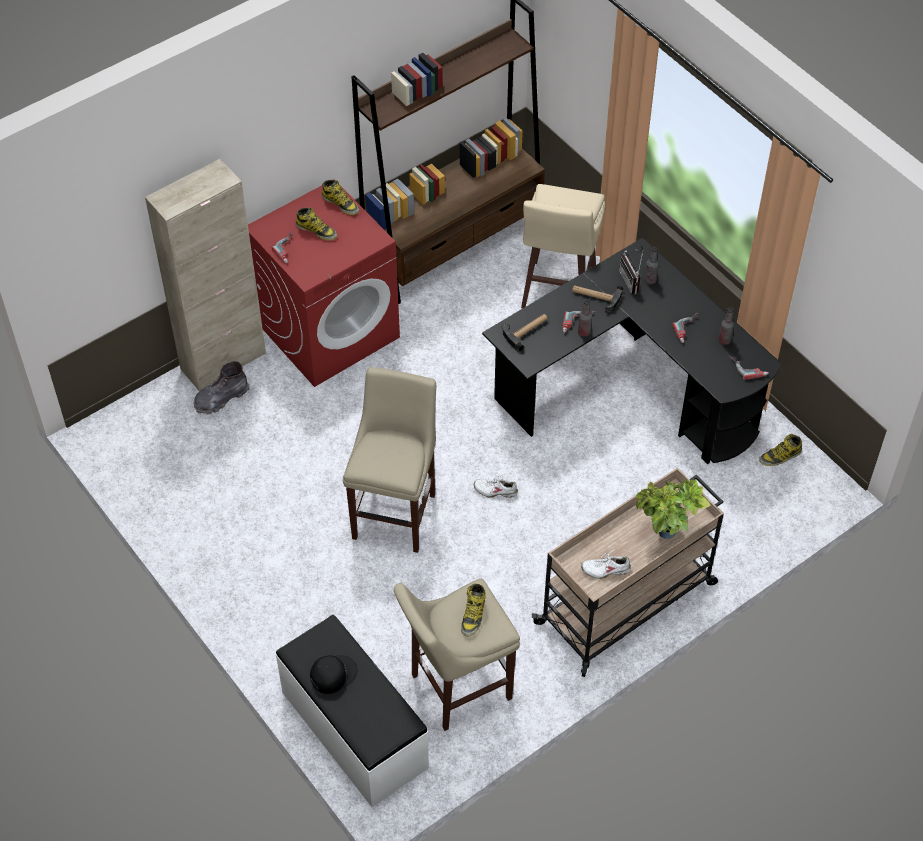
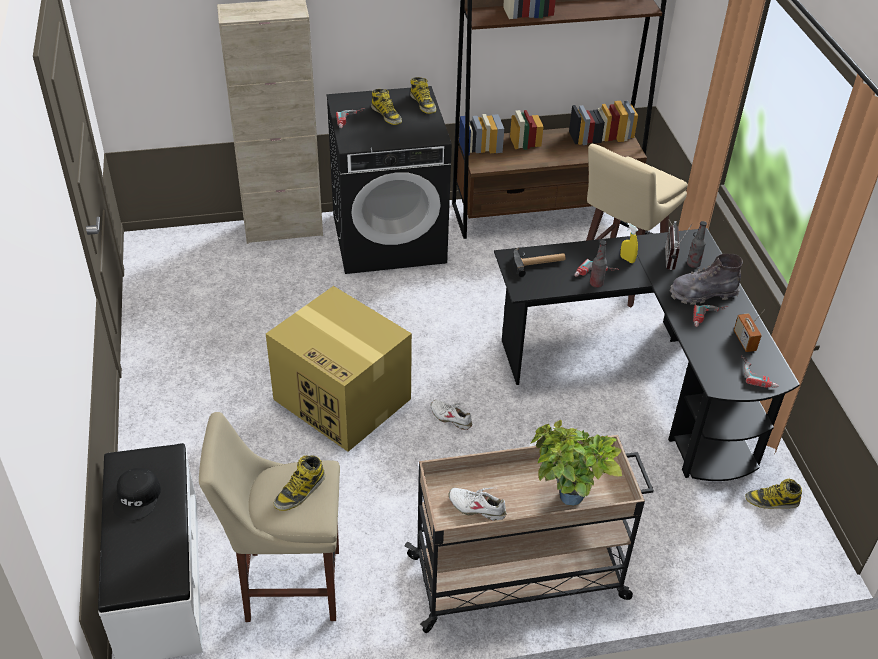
camera: 25 degrees right, 10 degrees down
(221, 398) = (260, 255): grey boot -> grey boot (702, 294)
(330, 331) = (389, 238): red washing machine -> black washing machine
(332, 674) = (138, 498): black cap -> black cap turned 105 degrees clockwise
(396, 512) = (343, 399): beige stool -> cardboard box
(595, 297) = (627, 259): hammer -> yellow spray bottle
(724, 340) = (744, 341): bottle -> radio

